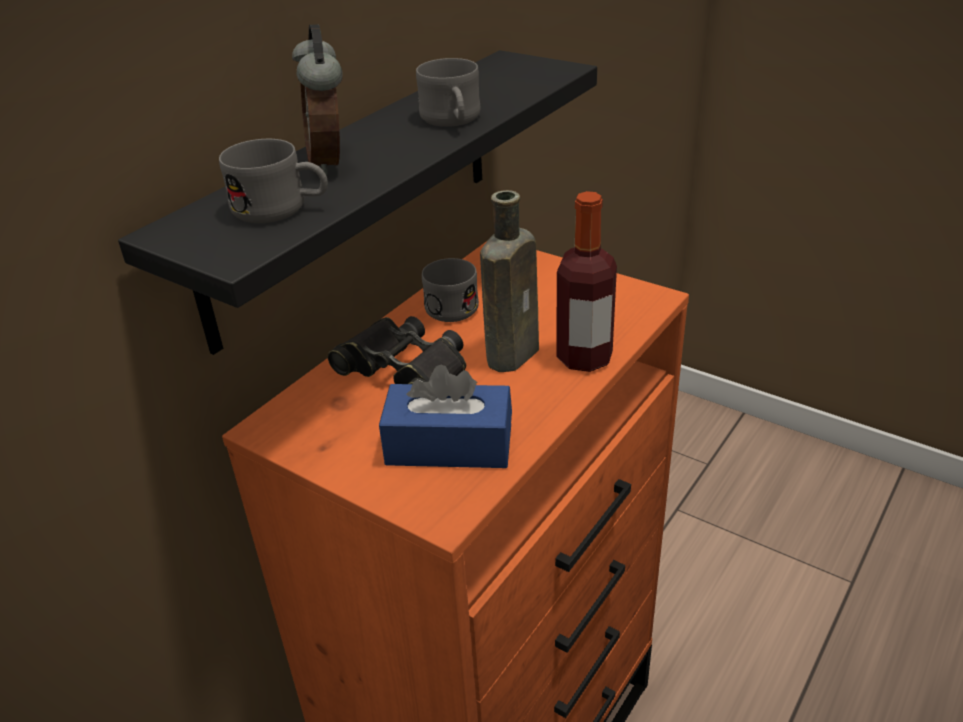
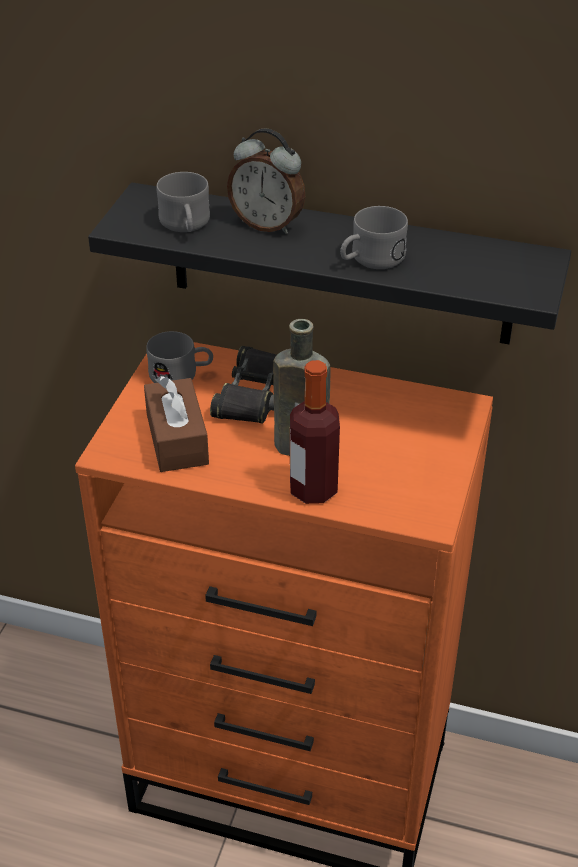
camera: 70 degrees right, 5 degrees up
(330, 162) = (267, 224): alarm clock -> alarm clock turned 120 degrees counterclockwise
(449, 445) = (177, 439): blue tissue box -> brown tissue box
(453, 304) = (363, 399): grey mug -> grey mug (181, 374)

